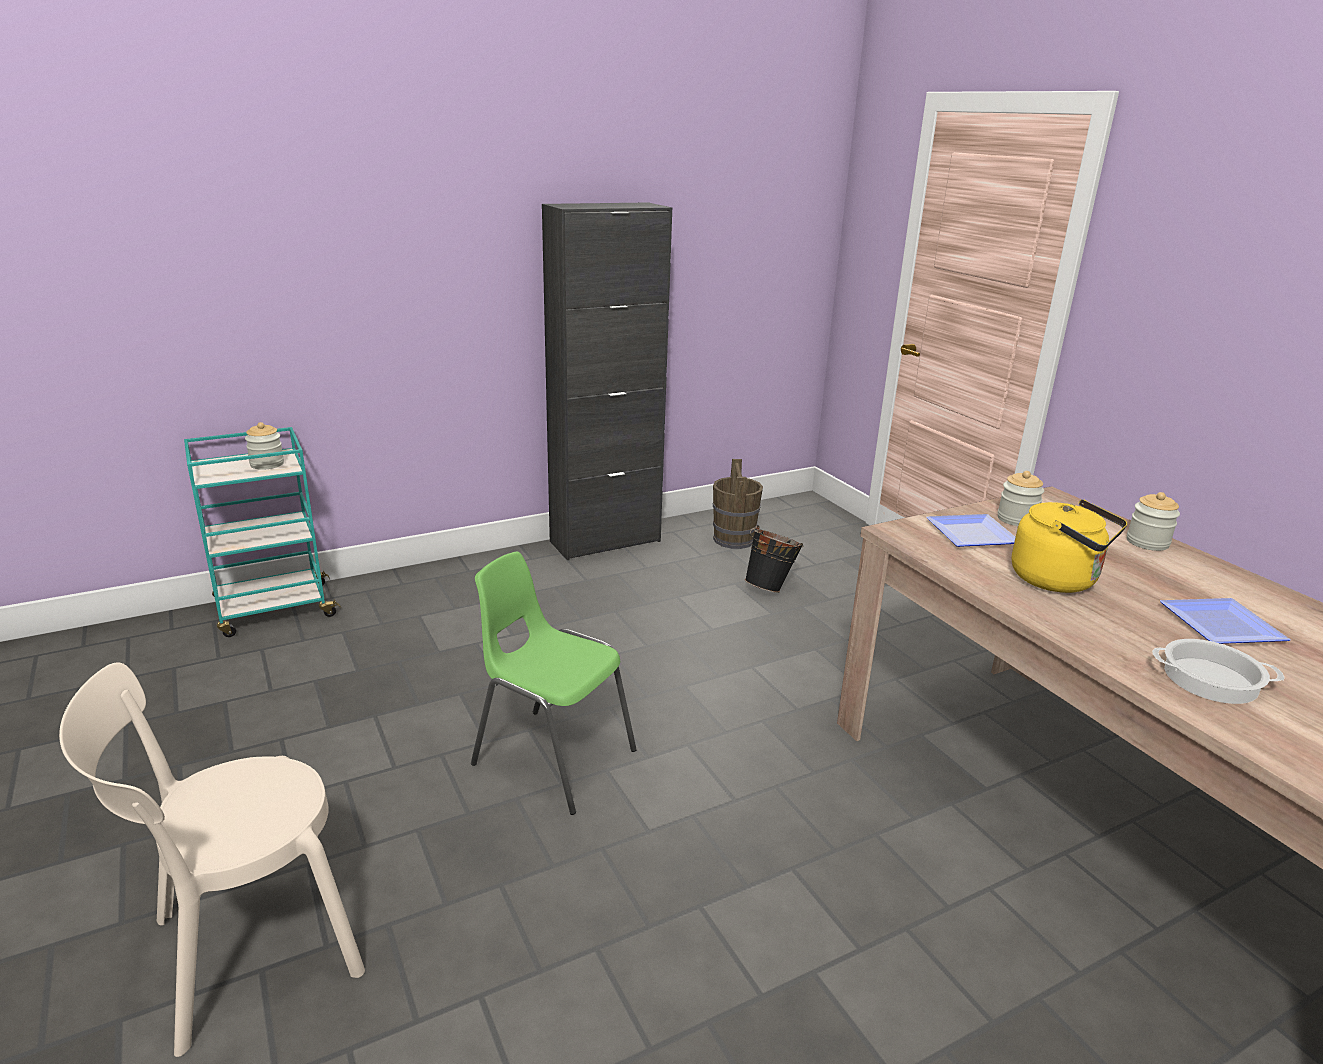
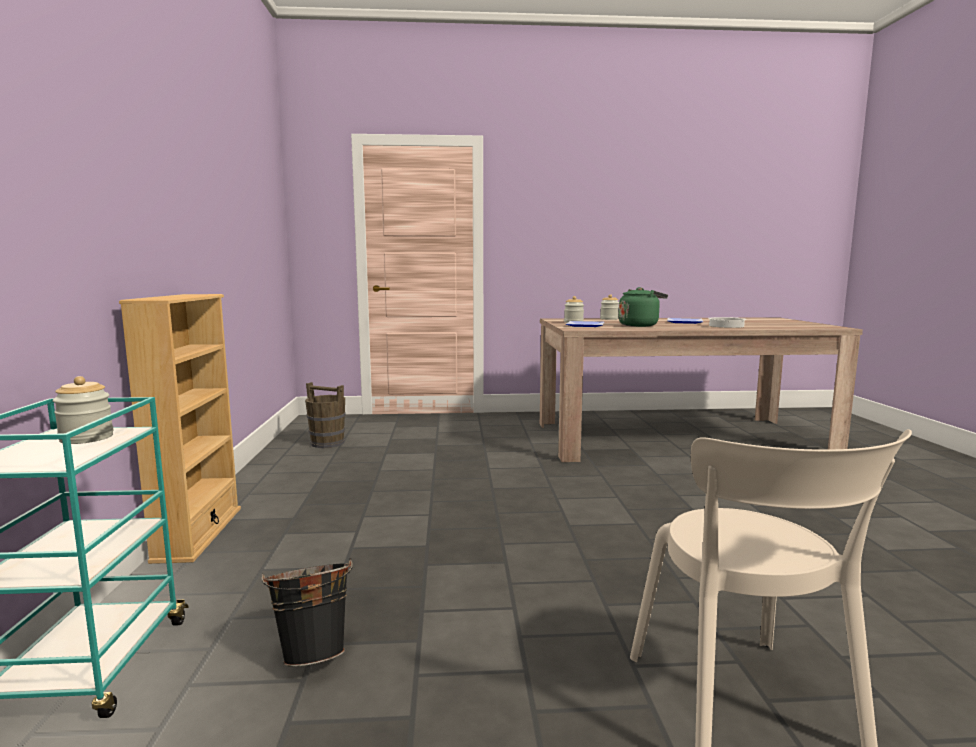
camera: 65 degrees left, 15 degrees down
(468, 565) = (198, 533): none -> beige bookcase
(552, 757) = (543, 540): green chair -> none
(605, 541) = (258, 476): black cabinet -> none
(770, 587) = (404, 447): black bucket -> black bucket (314, 652)
(1058, 580) = (640, 325): yellow kettle -> green kettle

